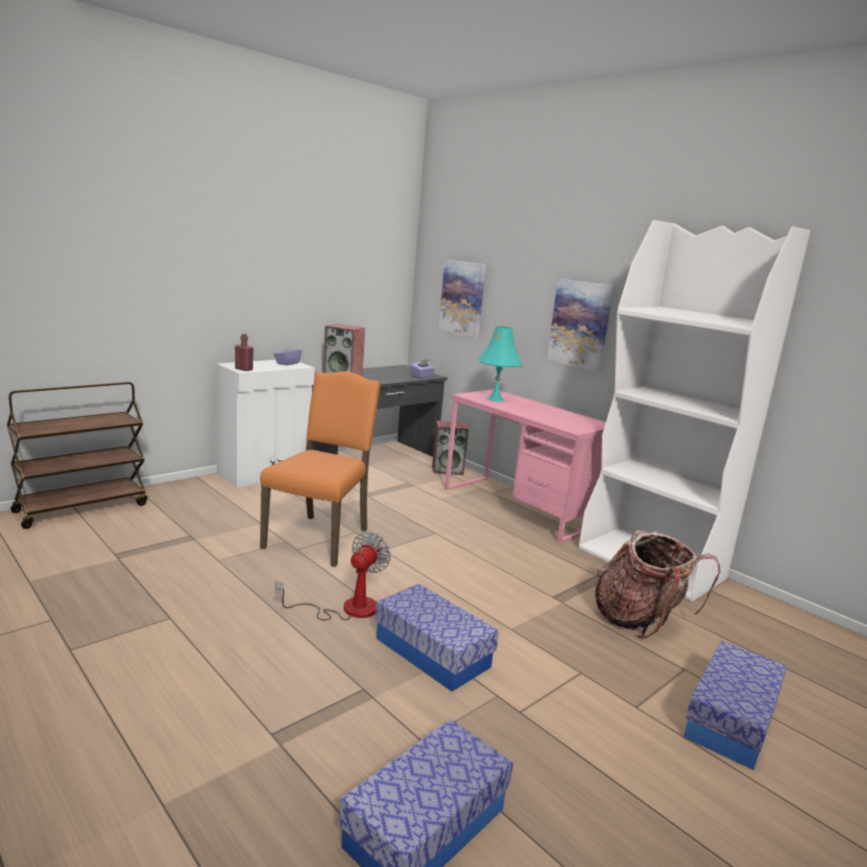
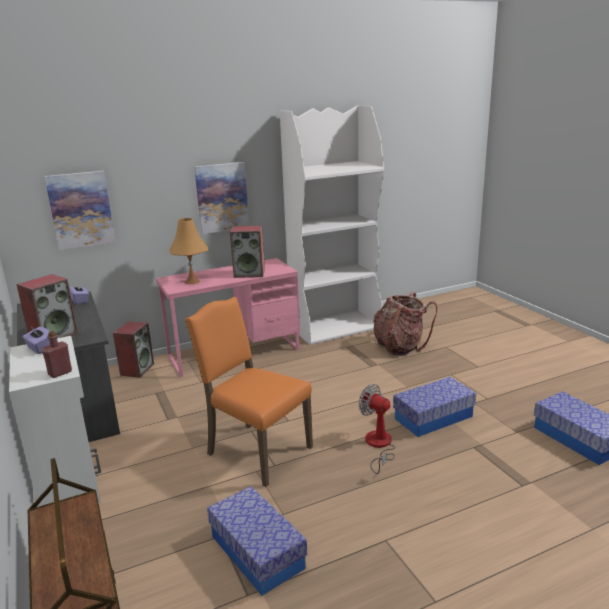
camera: 70 degrees left, 5 degrees up
(495, 399) = (192, 281): turquoise table lamp -> orange table lamp
(544, 416) = (250, 273): none -> speaker
(730, 720) = (484, 347): storage box -> storage box (257, 552)

